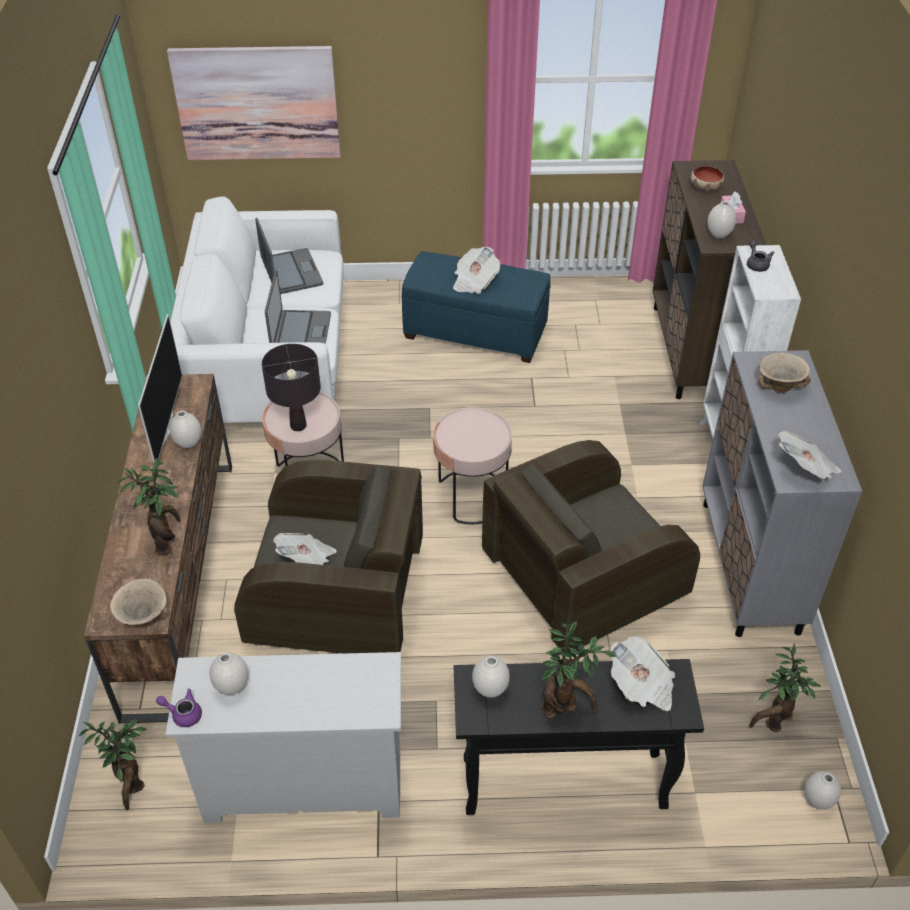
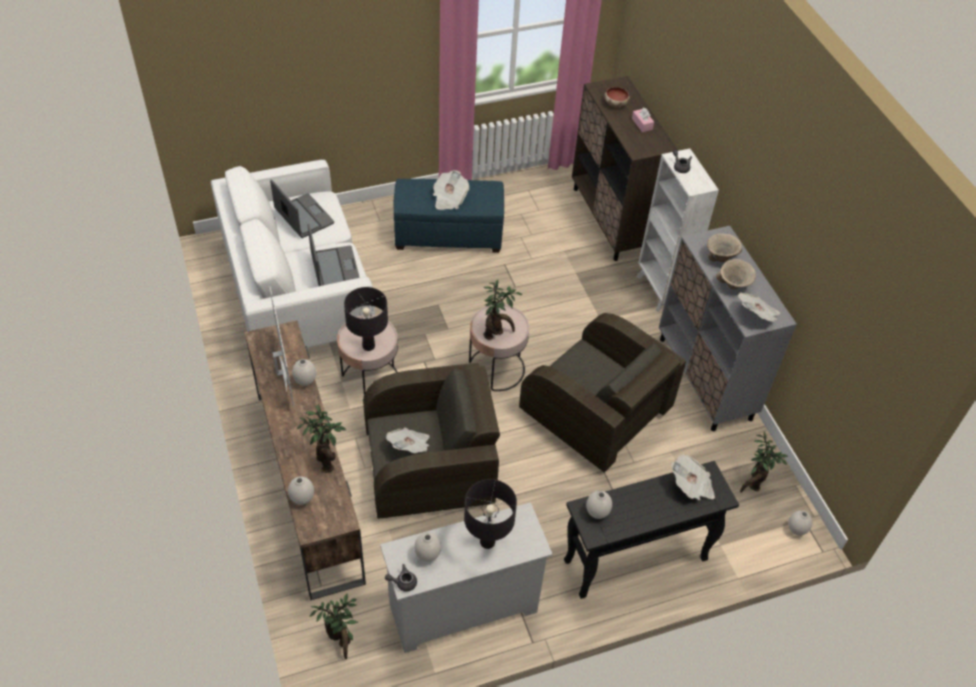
camera: 20 degrees left, 5 degrees up
(143, 619) = (337, 522): beige bowl -> beige bowl (734, 285)
(183, 714) = (403, 582): purple teapot -> grey teapot
(257, 103) = (256, 87): picture -> none
(318, 690) = (487, 542): none -> black table lamp
(564, 708) = (649, 513): potted plant -> potted plant (496, 333)
(582, 576) = (596, 412): brown armchair -> brown armchair turned 90 degrees counterclockwise
(719, 235) = (639, 143): white vase -> white vase (302, 499)

